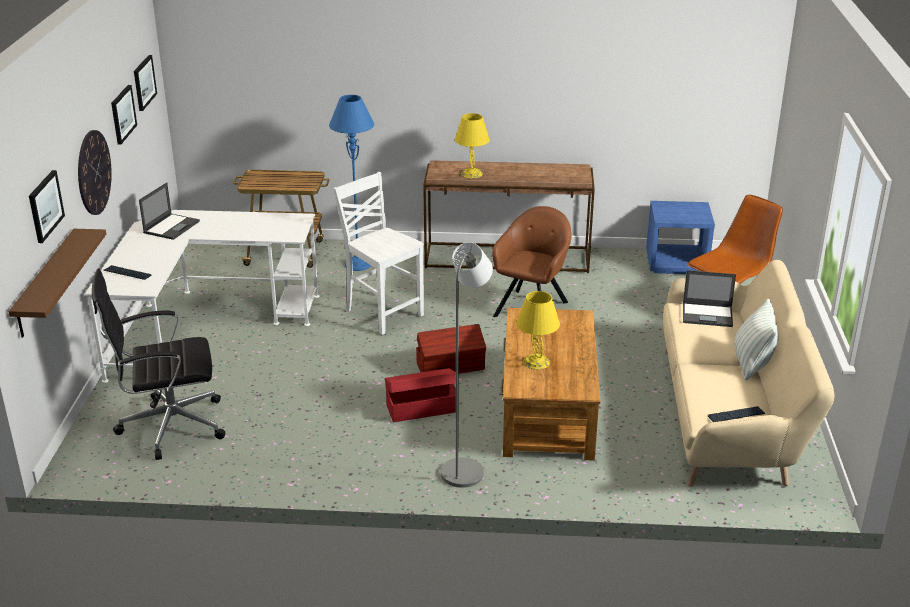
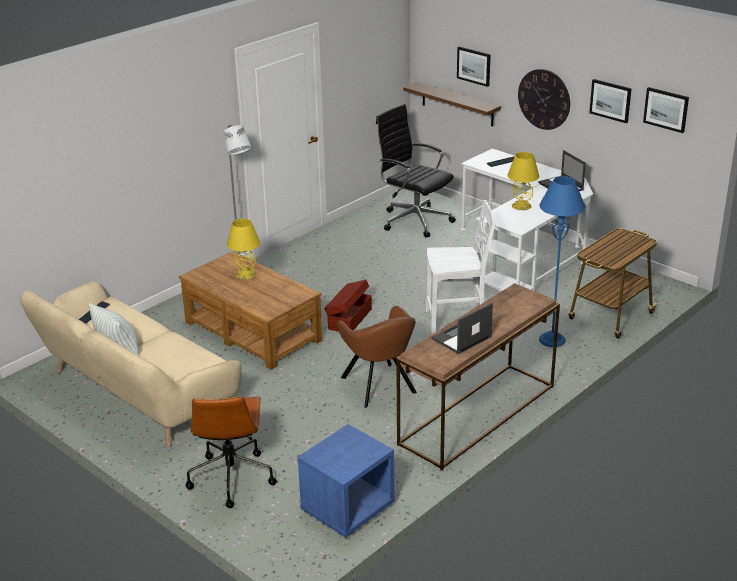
camera: 130 degrees right, 0 degrees up
(169, 426) = (414, 220): black office chair -> black office chair turned 75 degrees counterclockwise
(421, 408) = (320, 291): red storage box -> none
(471, 173) = (499, 306): yellow table lamp -> yellow table lamp (521, 206)
(708, 315) = (189, 368): laptop -> laptop (461, 338)

